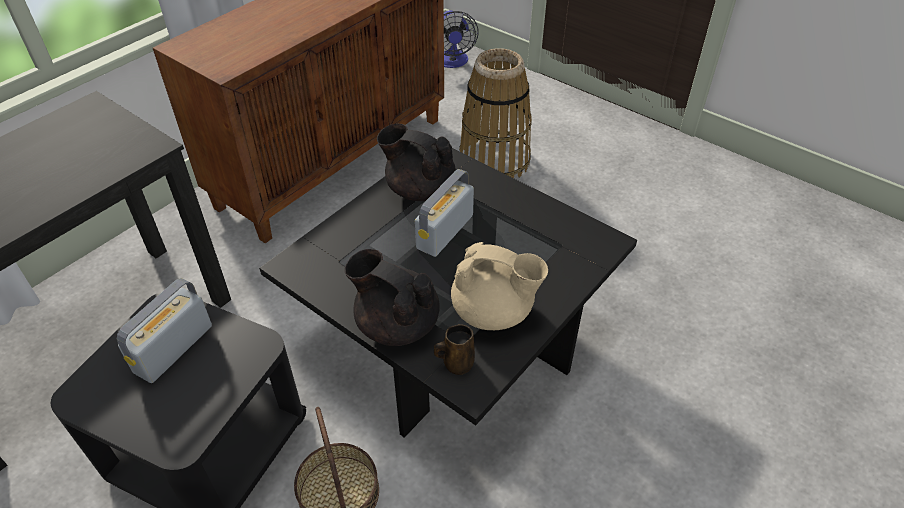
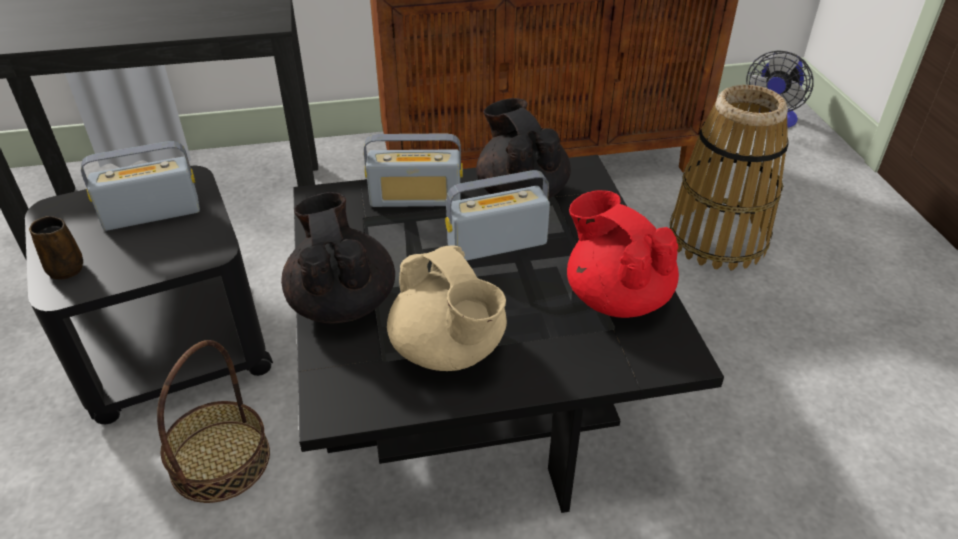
camera: 40 degrees right, 5 degrees down
(358, 229) = (416, 199): none -> radio
(456, 363) = (349, 375): brown mug -> brown mug (64, 268)
(543, 226) = (616, 296): none -> red teapot

